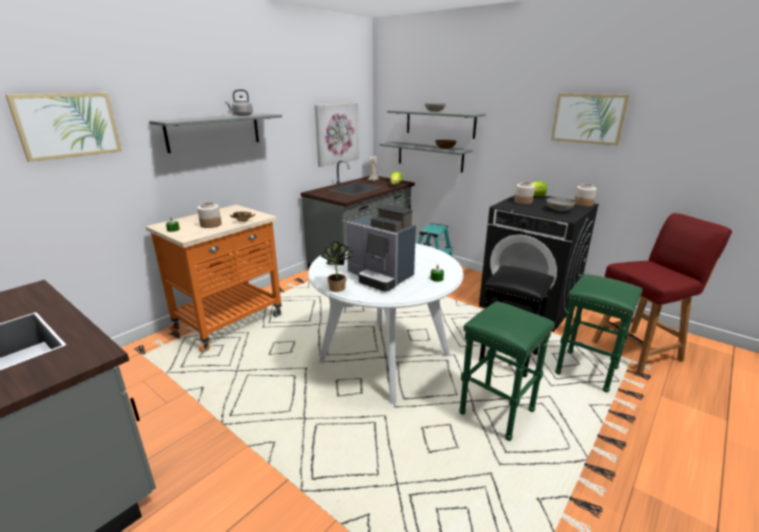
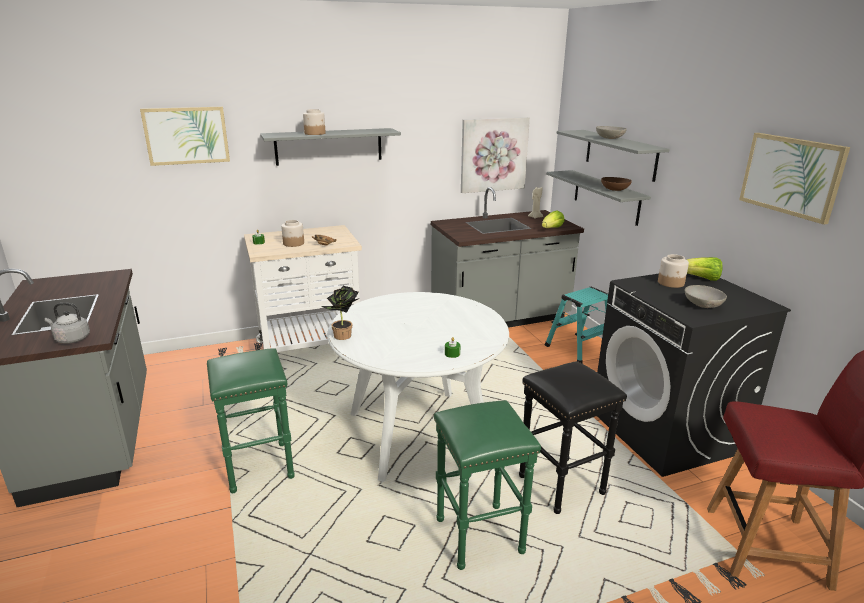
camera: 30 degrees right, 0 degrees up
(229, 322) = (310, 348): orange cart -> white cart
(242, 115) = (357, 131): grey kettle -> grey kettle (71, 339)
(380, 277) = (397, 336): coffee machine -> none
(583, 204) = (762, 304): jar -> jar (315, 133)
(585, 371) = (649, 539): green stool -> green stool (257, 466)

